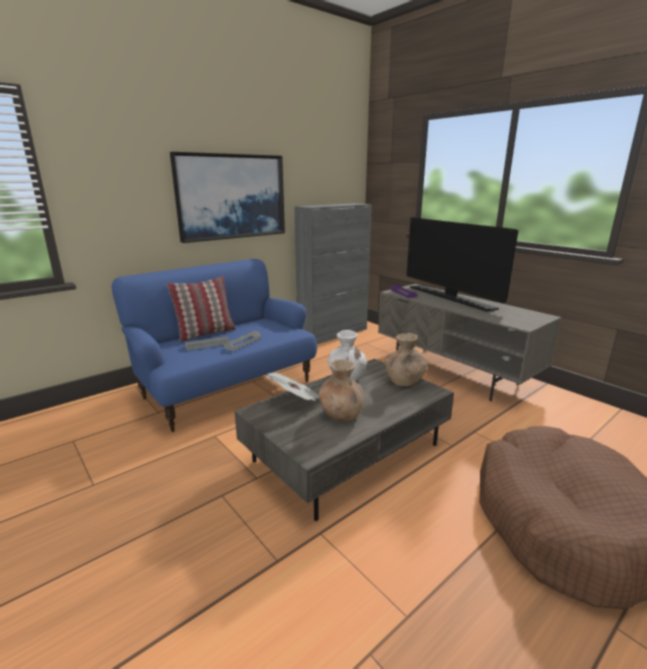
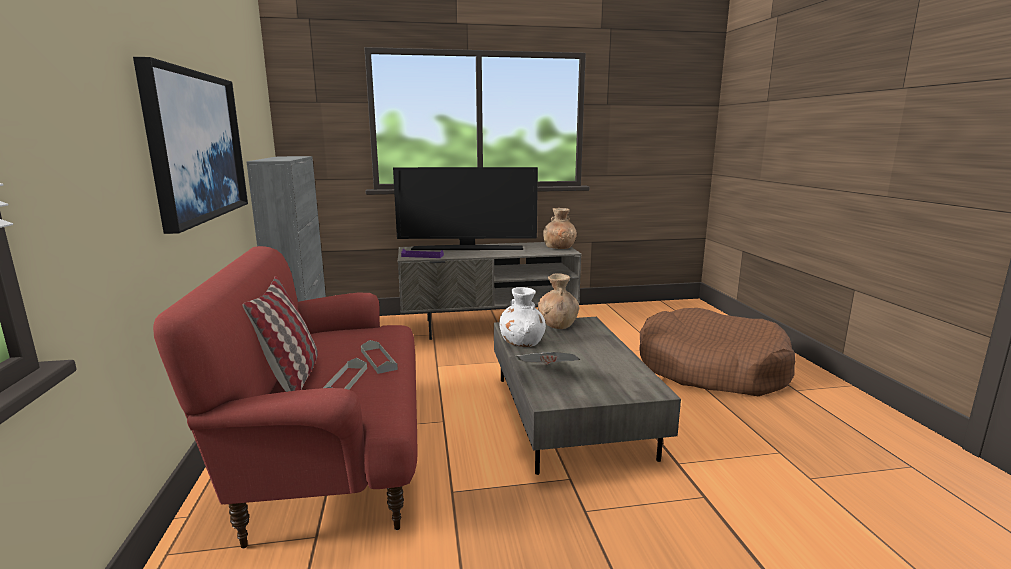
camera: 60 degrees left, 5 degrees down
(227, 388) = (333, 455): blue sofa -> red sofa
(341, 414) = (596, 362): brown vase -> brown vase (559, 248)

